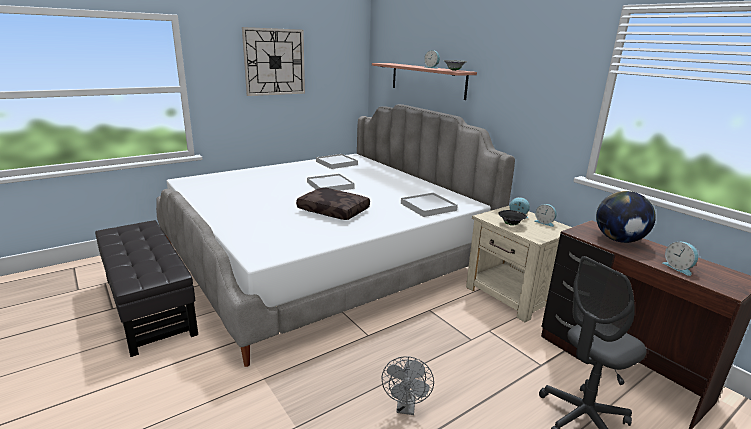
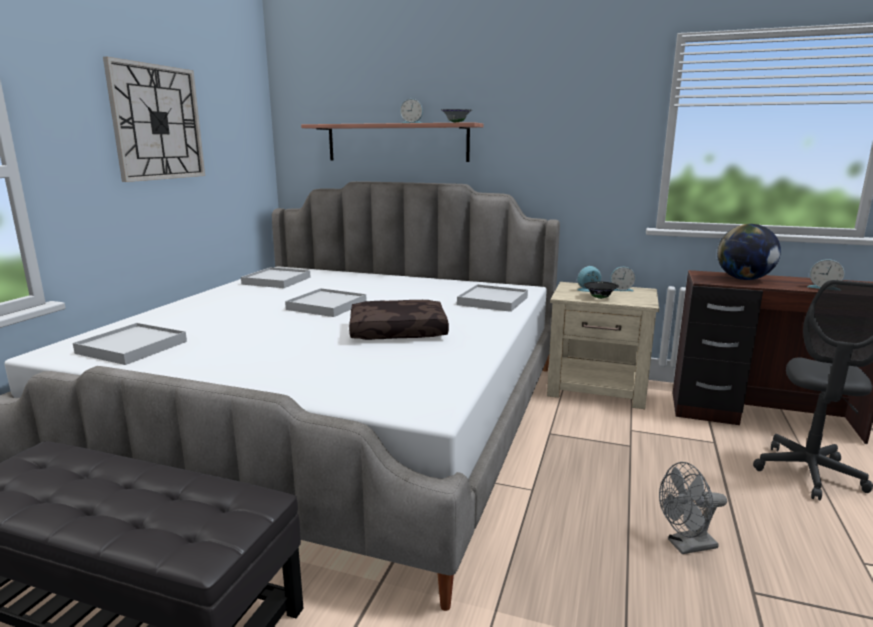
camera: 35 degrees left, 5 degrees down
(212, 186) = (132, 347): none -> white tray
(406, 407) = (686, 546): grey fan -> grey fan turned 105 degrees clockwise

